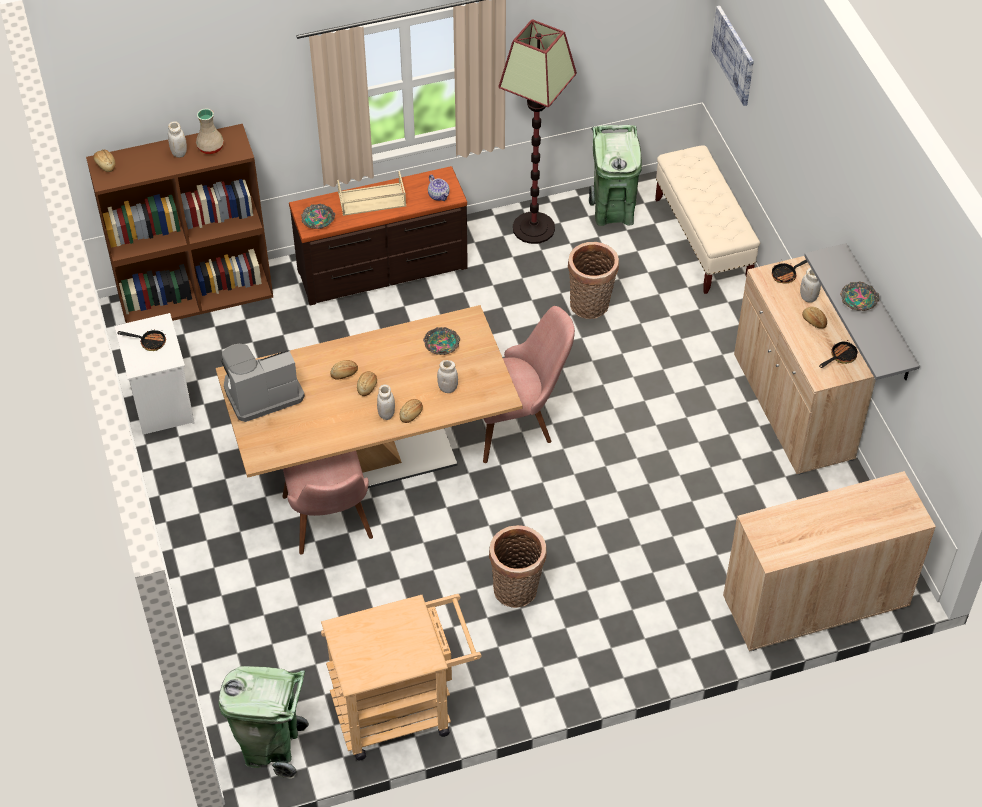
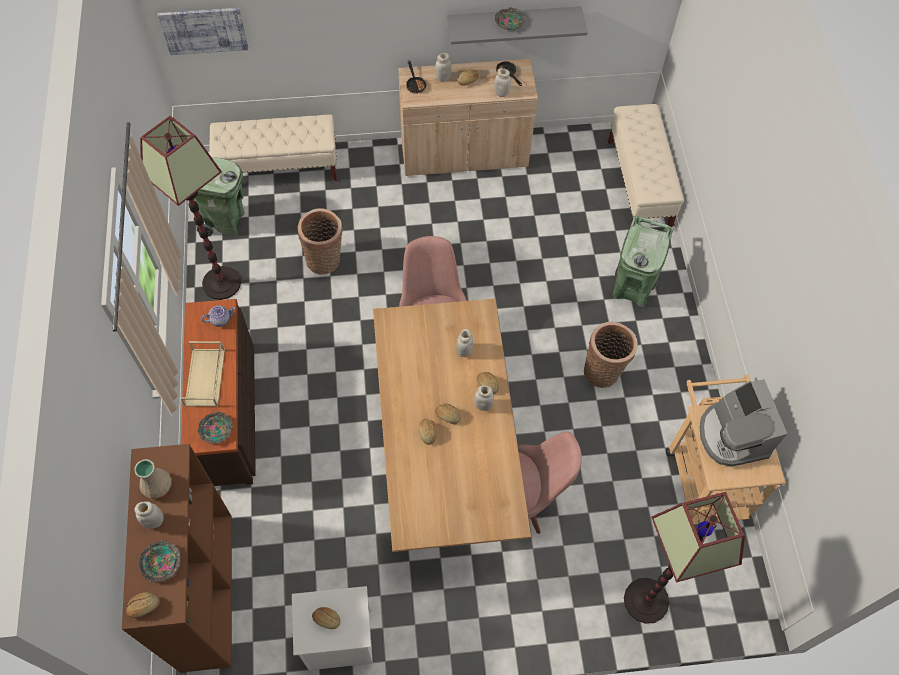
camera: 80 degrees left, 10 degrees up
(149, 342) = (326, 619): frying pan -> bread
(239, 663) = (646, 600): none -> floor lamp
(261, 392) = (433, 510): coffee machine -> coffee machine (732, 435)
(272, 748) = (732, 582): green trash can -> green trash can (632, 289)
(442, 345) = (413, 346): bowl -> bowl (162, 562)
(807, 355) = (501, 93): none -> white jar
(815, 601) = (638, 185): beige cabinet -> beige bench

